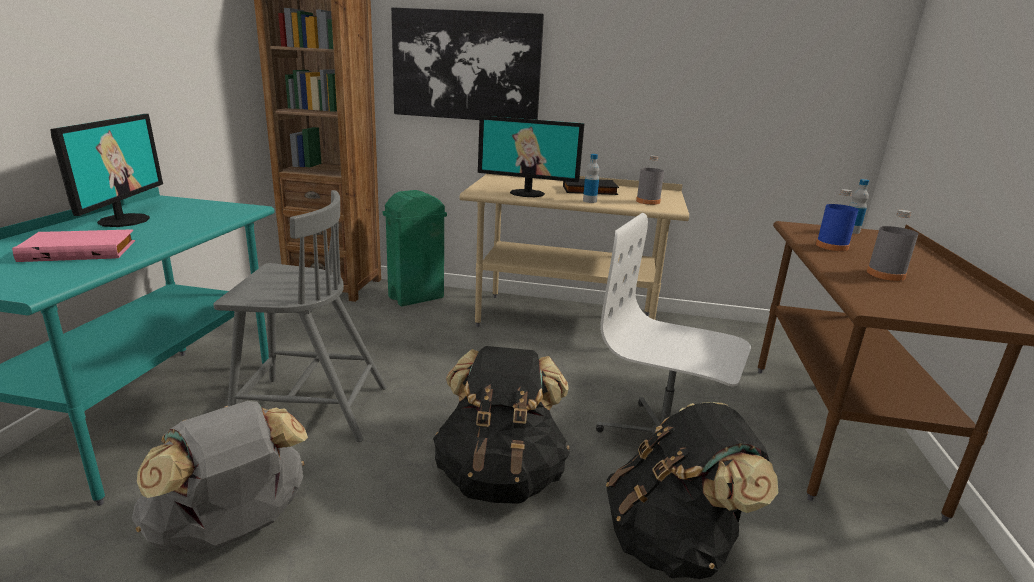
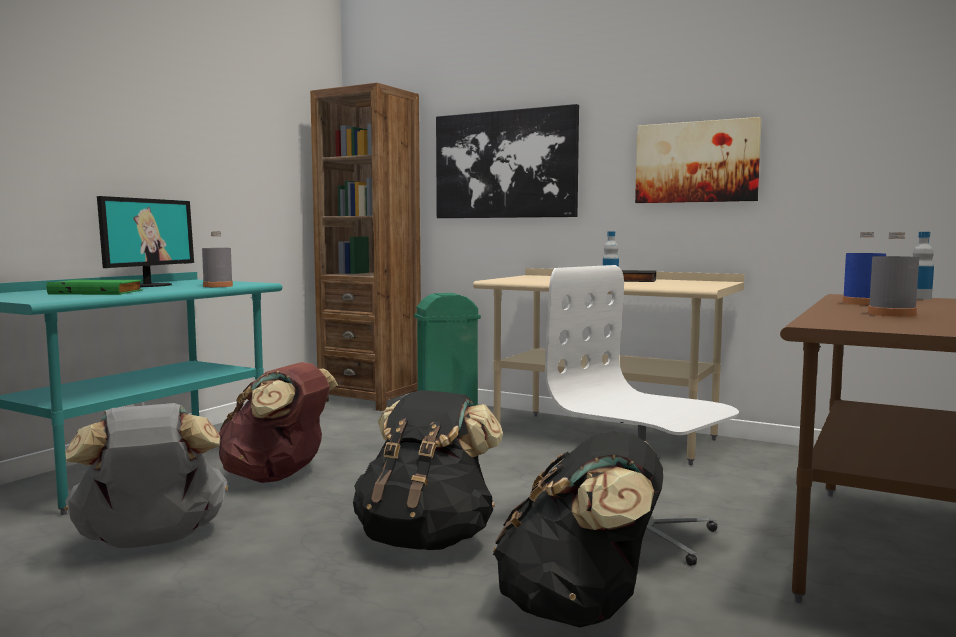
camera: 20 degrees right, 15 degrees down
(80, 250) = (98, 292): pink book -> green book
(309, 409) = (277, 477): grey chair -> brown backpack
(527, 193) = (547, 281): monitor -> none
(648, 201) = (682, 285): grey bottle -> grey bottle (218, 286)
(650, 83) = (696, 162): none -> picture

